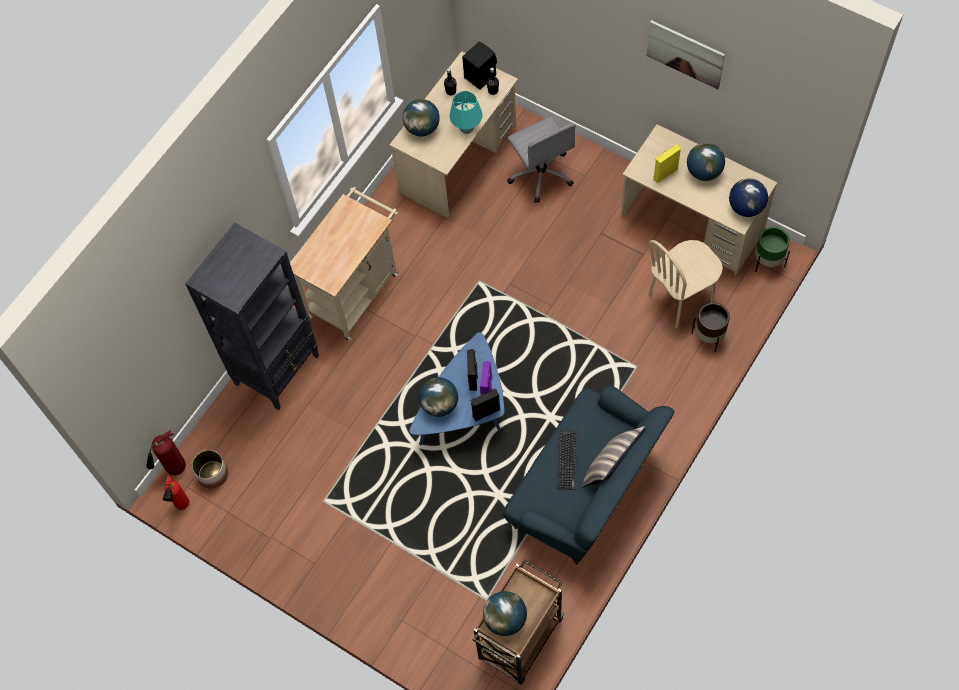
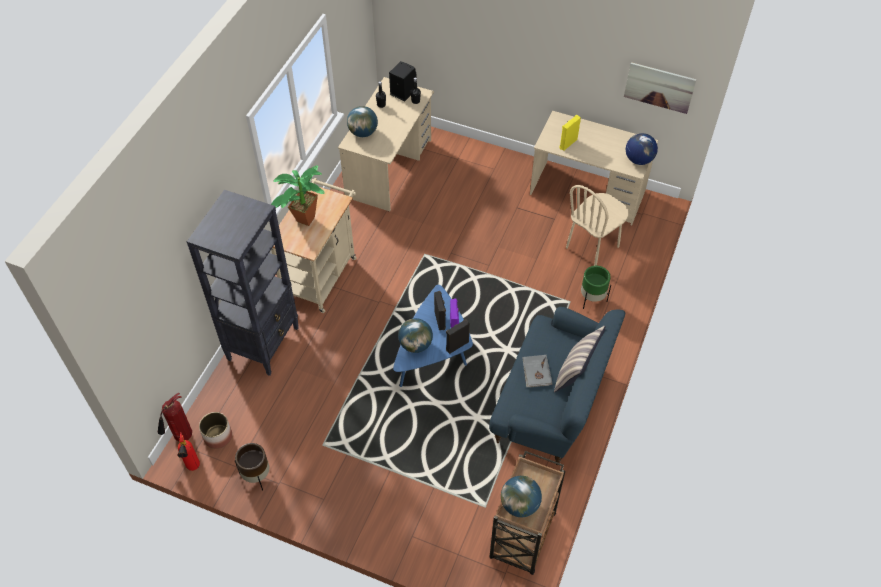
camera: 15 degrees left, 10 degrees down
(330, 244) = (302, 221): none -> potted plant
(467, 129) = (400, 129): turquoise table lamp -> none
(541, 174) = (458, 171): grey office chair -> none
(567, 460) = (536, 372): keyboard -> grey book
(685, 54) = (579, 32): picture -> picture (659, 87)
(704, 172) = (598, 139): globe -> none
(709, 337) = (622, 272): brown planter -> brown planter (256, 476)
(767, 262) = (654, 213): green planter -> green planter (591, 299)

